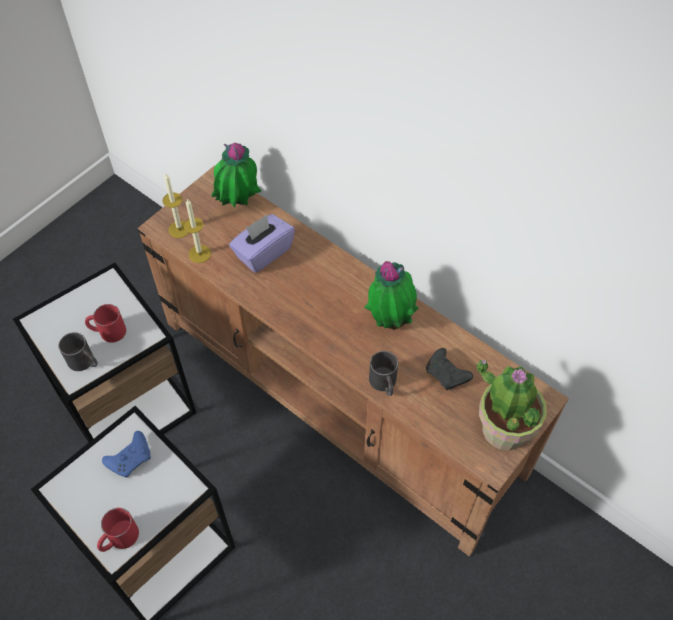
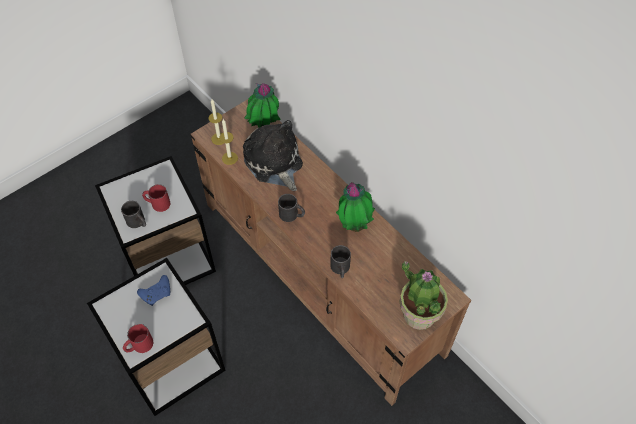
camera: 10 degrees right, 0 degrees up
(263, 253) = (274, 163): purple tissue box -> plush toy
(302, 319) = (292, 215): none -> black mug
(447, 374) = (386, 269): black game controller -> none

